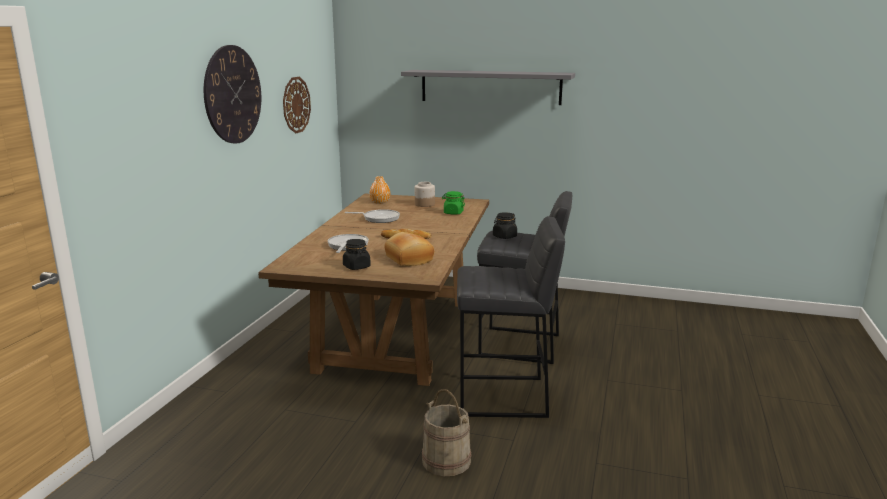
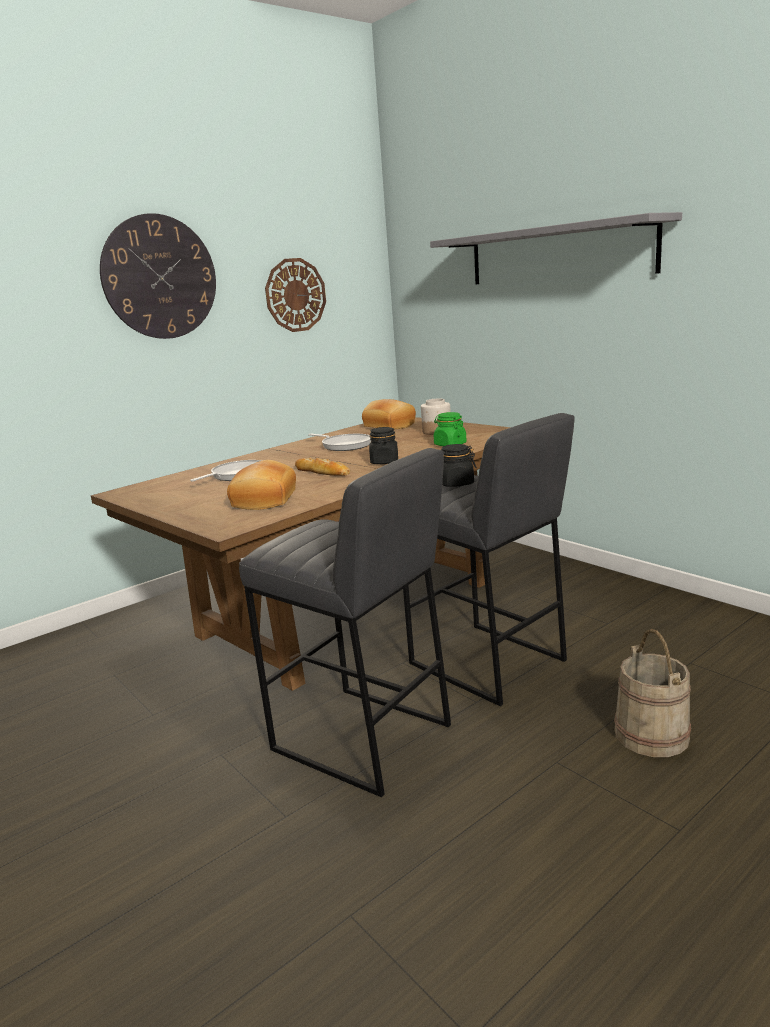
camera: 35 degrees right, 0 degrees up
(357, 267) = (188, 502): black jar -> black jar (384, 462)
(380, 202) = (388, 426): orange vase -> bread
(446, 460) = (166, 814): beige bucket -> beige bucket (652, 734)

